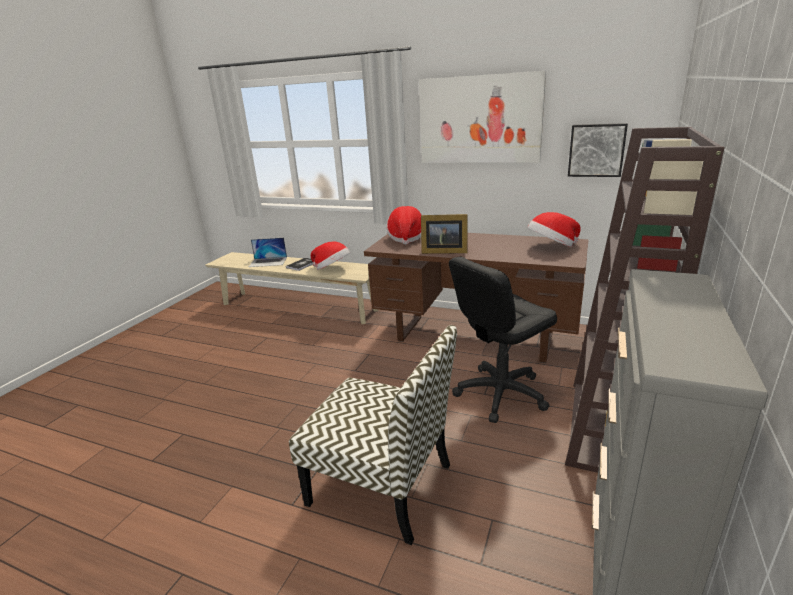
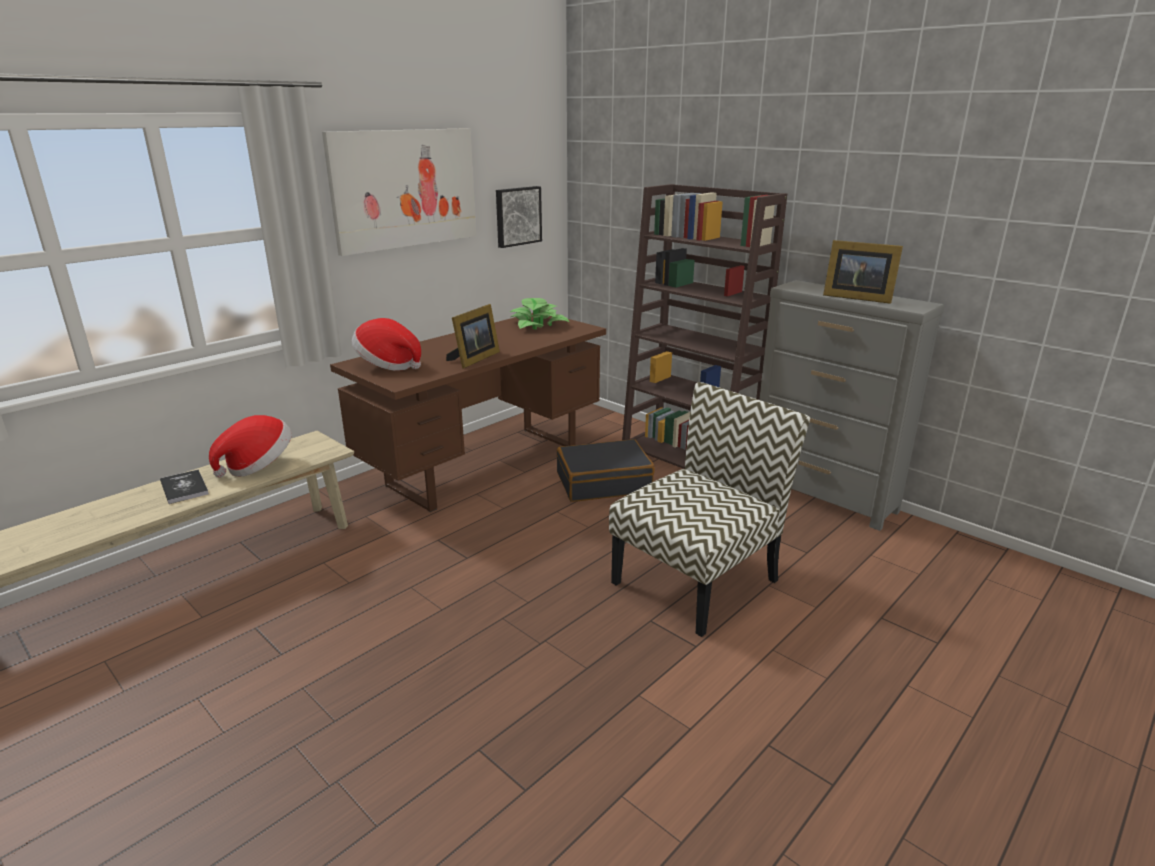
camera: 70 degrees left, 0 degrees up
(268, 262) = (93, 519): laptop -> none
(500, 393) = (603, 482): black office chair -> black suitcase
(551, 247) = (538, 324): hat -> potted plant
(669, 317) = (855, 297): none -> picture frame

